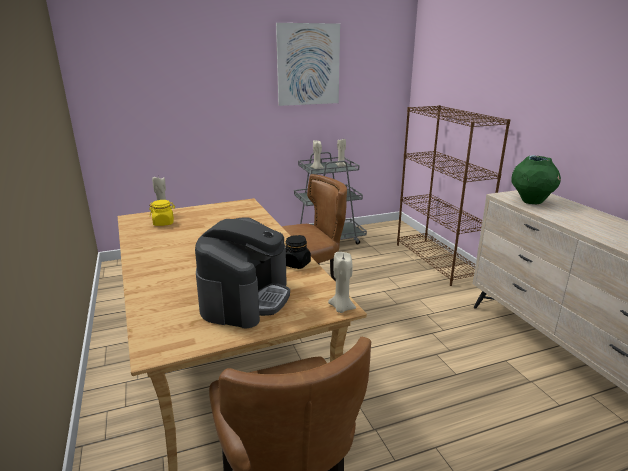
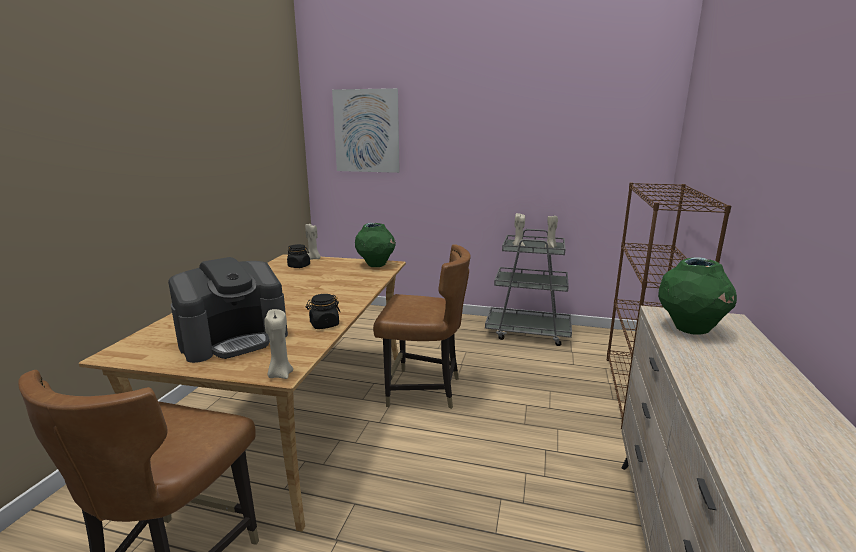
camera: 35 degrees right, 5 degrees down
(164, 223) = (299, 266): yellow jar -> black jar
(236, 206) = (376, 265): none -> green vase
(308, 65) = (530, 129): picture -> picture (366, 131)

